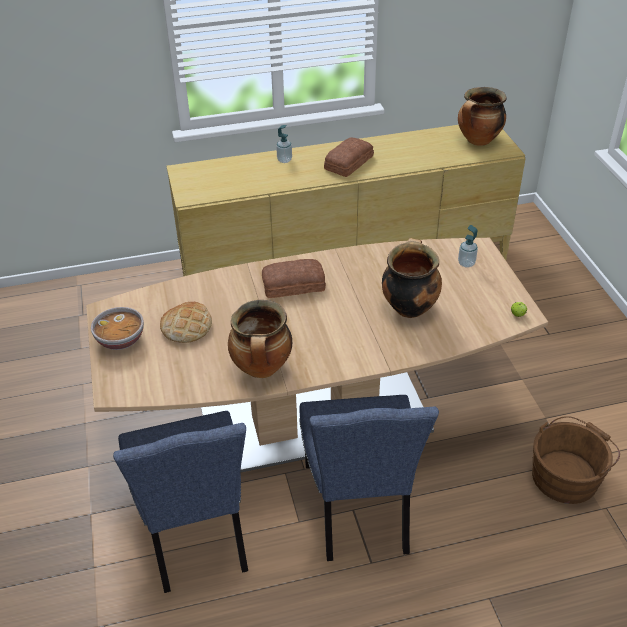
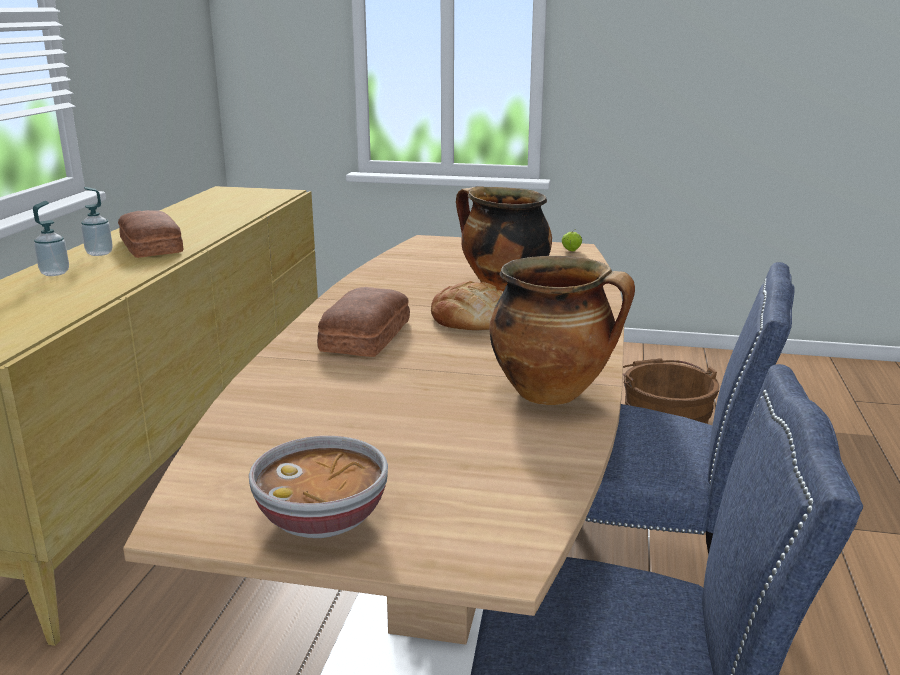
camera: 65 degrees left, 20 degrees down
(187, 326) = (366, 436): bread -> bread (472, 318)
(466, 263) = (451, 250): soap dispenser -> soap dispenser (99, 253)
(478, 141) = (242, 196): cooking pot -> none

